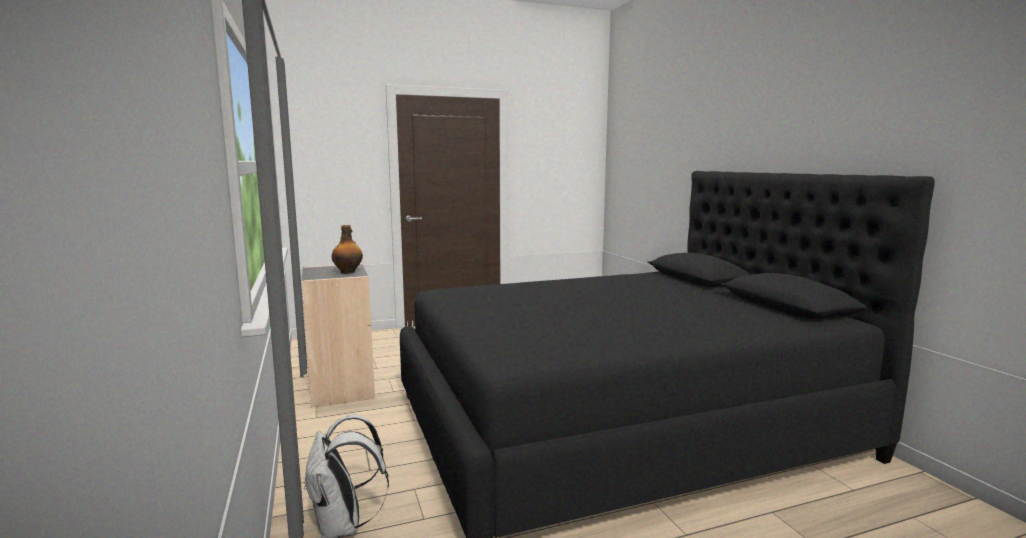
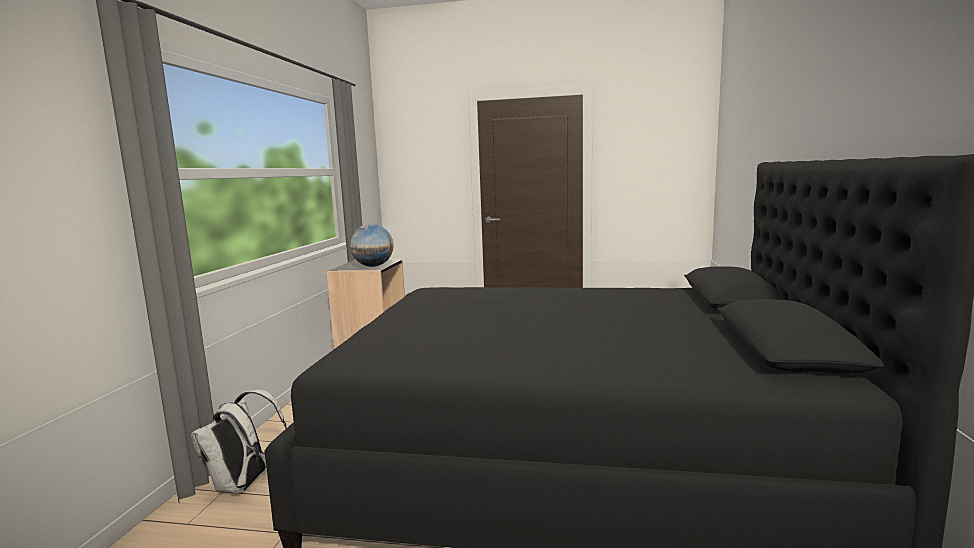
camera: 30 degrees right, 0 degrees up
(348, 272) = (373, 266): bottle -> globe

